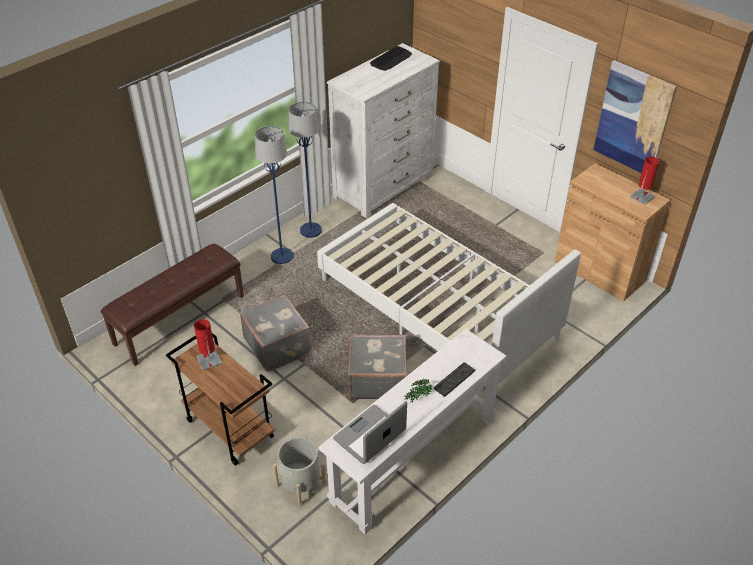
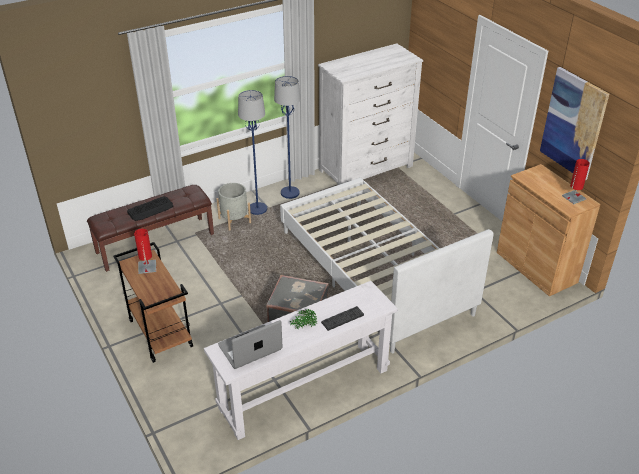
camera: 15 degrees right, 5 degrees down
(278, 345) = (226, 277): grey suitcase -> none
(300, 485) = (200, 389): grey planter -> grey planter (234, 220)
(391, 59) = (381, 54): keyboard -> keyboard (150, 209)

